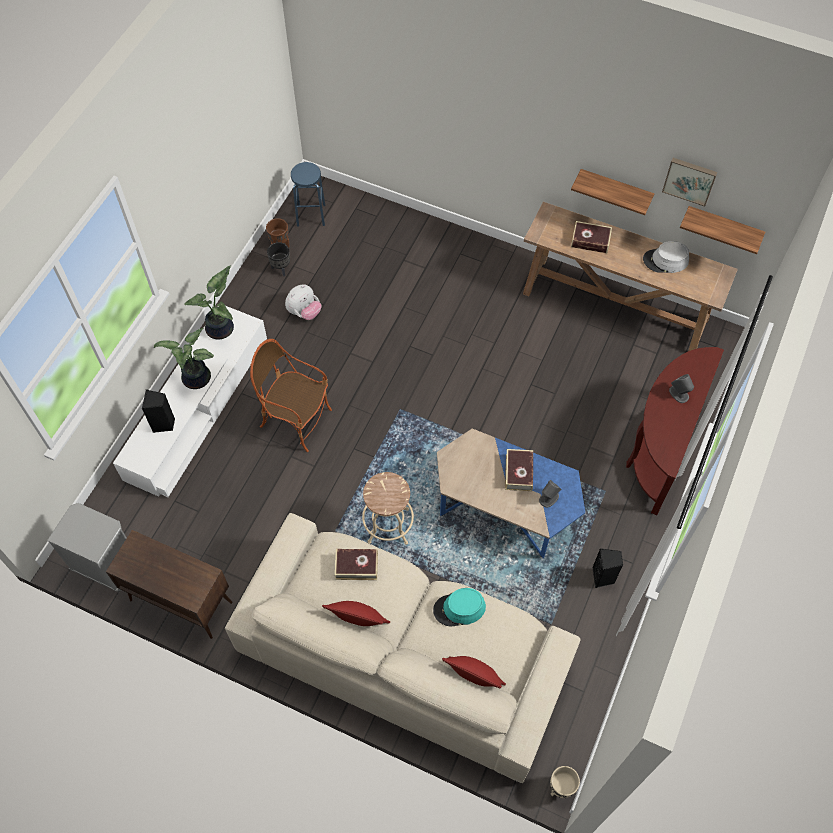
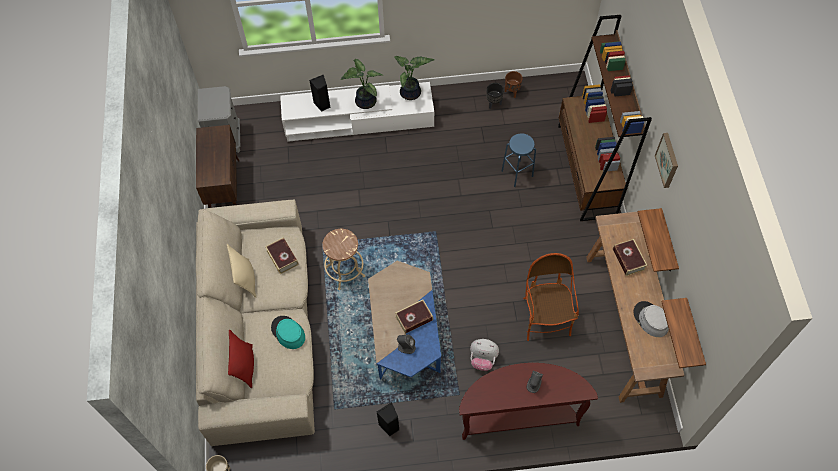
camera: 60 degrees right, 0 degrees up
(296, 420) = (386, 177): armchair -> armchair (545, 318)
(304, 312) = (470, 135): plush toy -> plush toy (483, 359)
(311, 215) = (550, 95): blue stool -> blue stool (517, 173)
(358, 622) = (246, 279): red pillow -> beige pillow
(425, 237) = (586, 170): none -> brown bookcase
(689, 180) = (693, 278): picture -> picture (668, 160)

